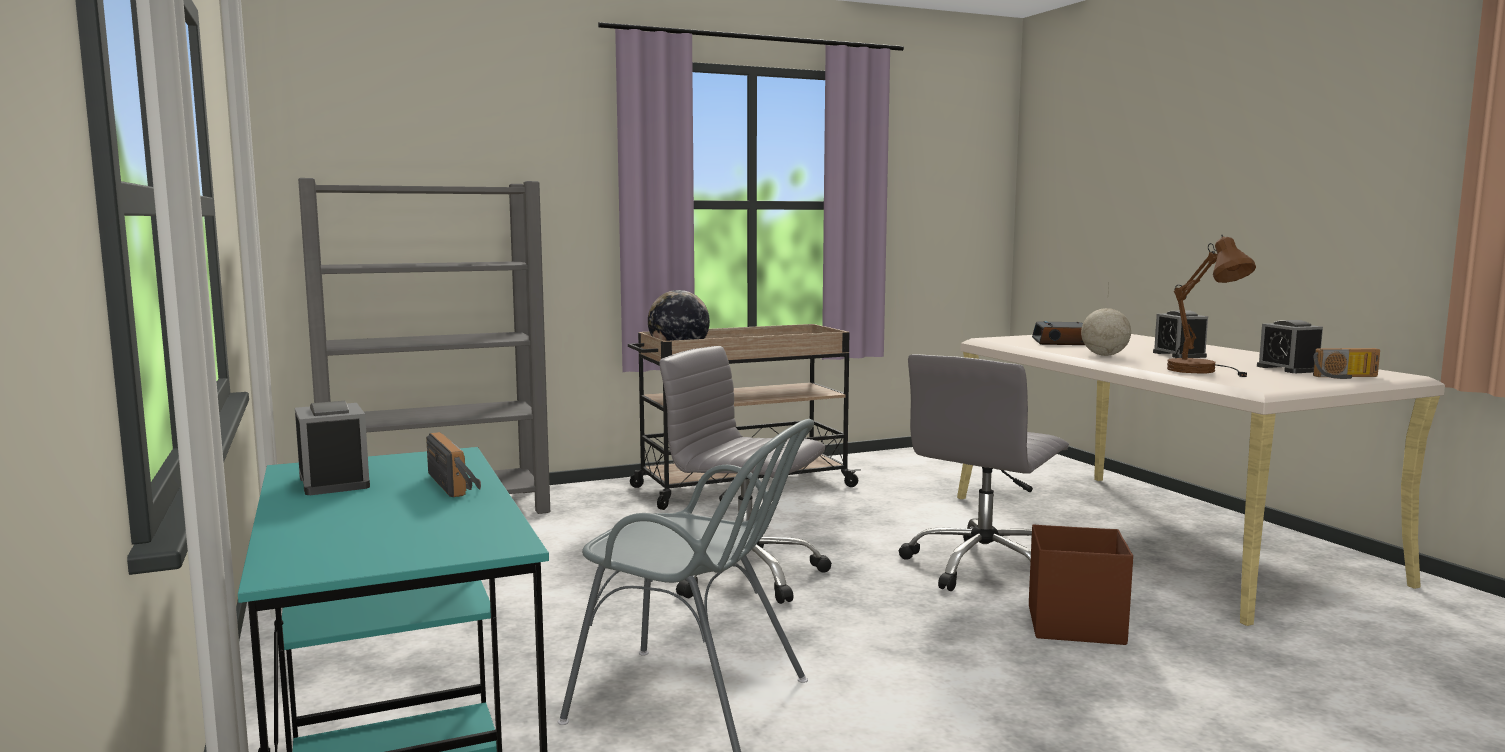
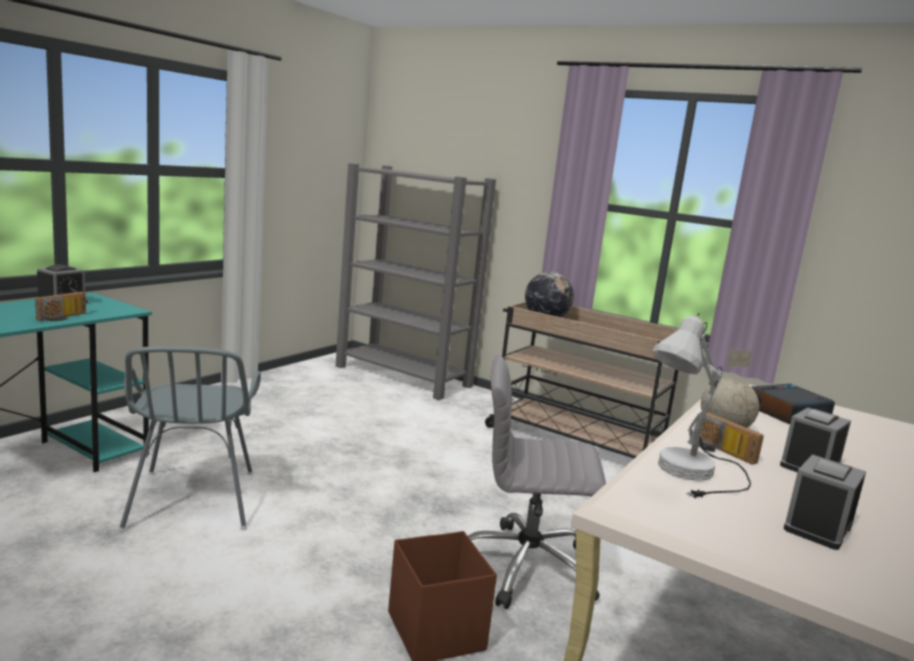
camera: 55 degrees right, 5 degrees up
(743, 575) = (400, 476): grey office chair -> none
(1207, 372) = (694, 478): brown table lamp -> white table lamp
(1346, 377) = (813, 565): radio -> radio (718, 451)

